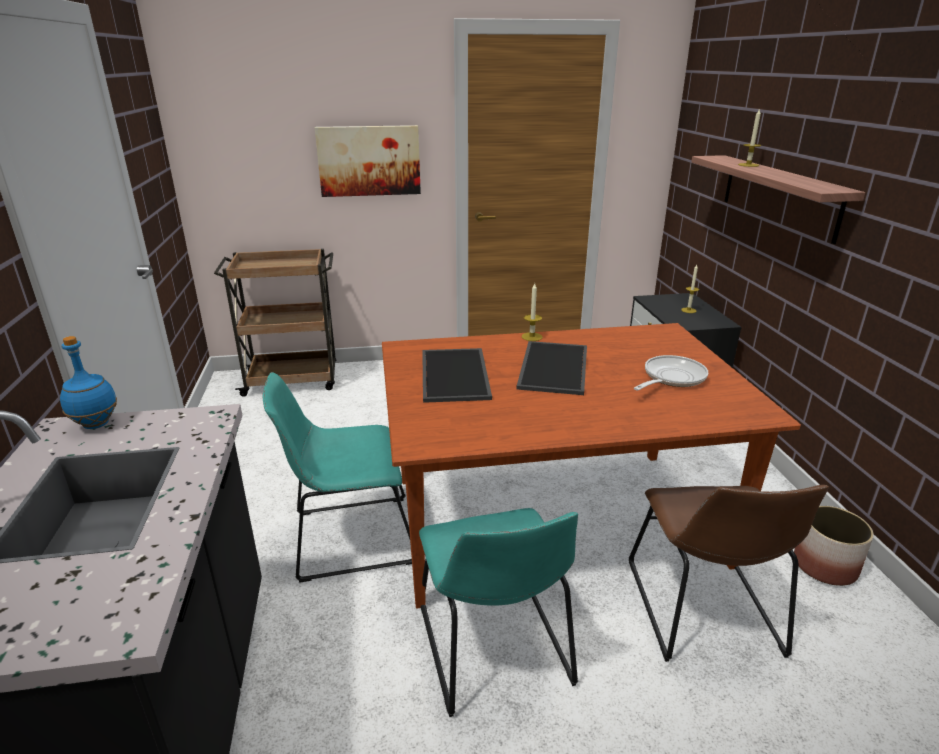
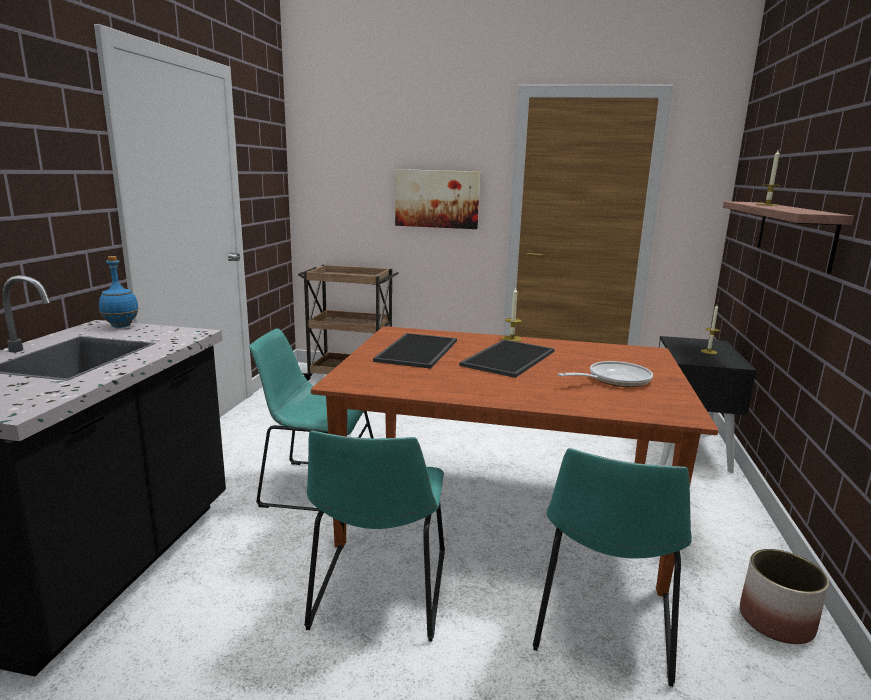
camera: 20 degrees right, 10 degrees down
(704, 612) = (603, 623): brown chair -> turquoise chair

